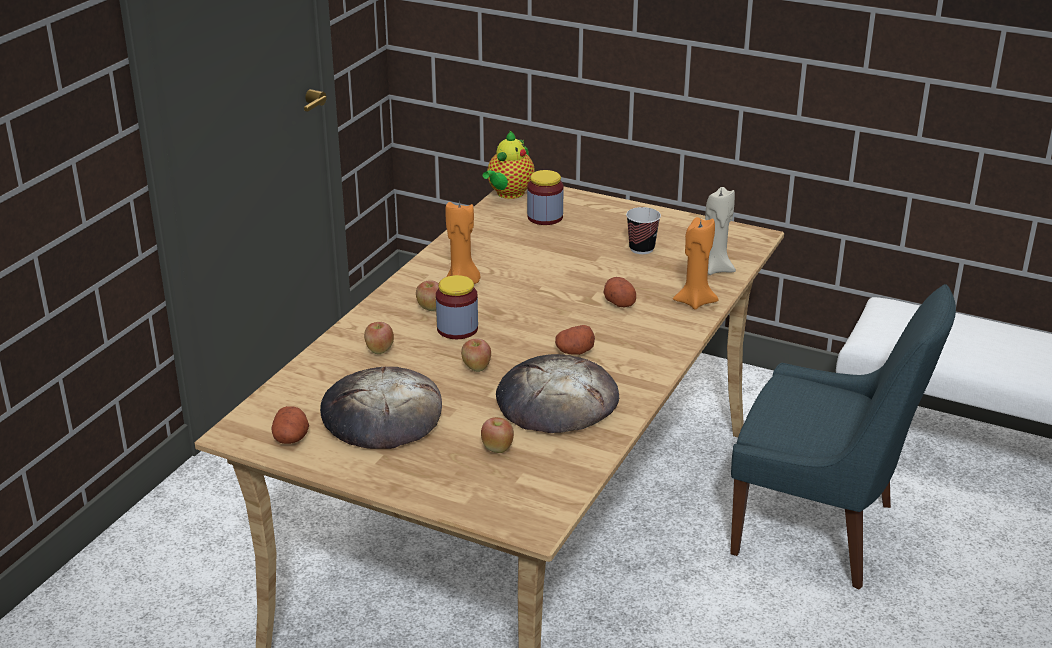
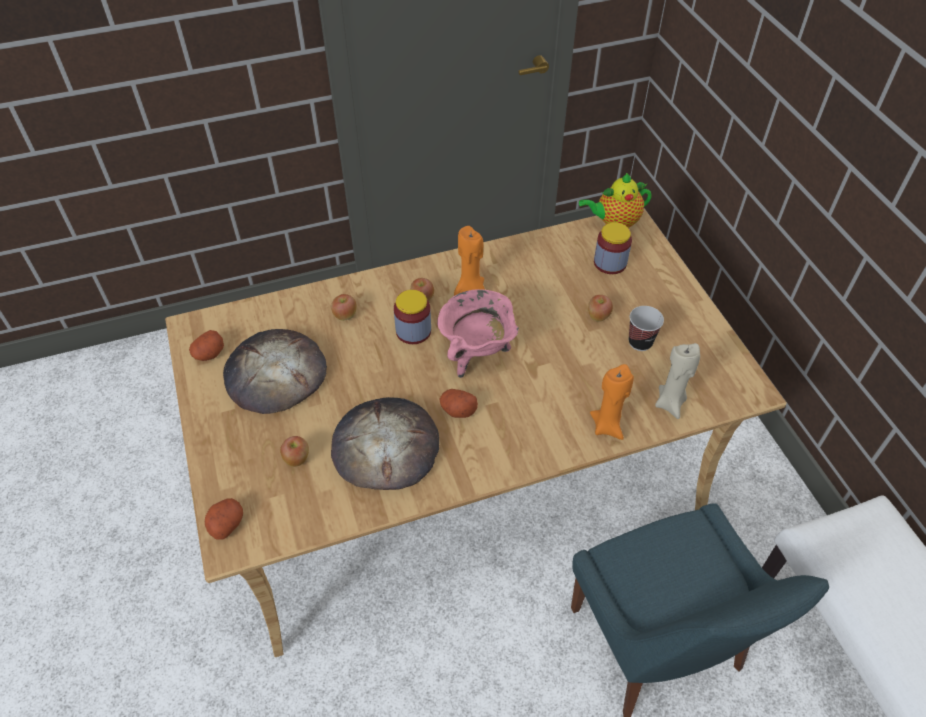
camera: 45 degrees right, 20 degrees up
(476, 368) = (378, 376): apple -> apple (598, 316)
(533, 315) = (476, 354): none -> pink cooking pot
(618, 301) = (551, 384): potato -> potato (226, 523)

